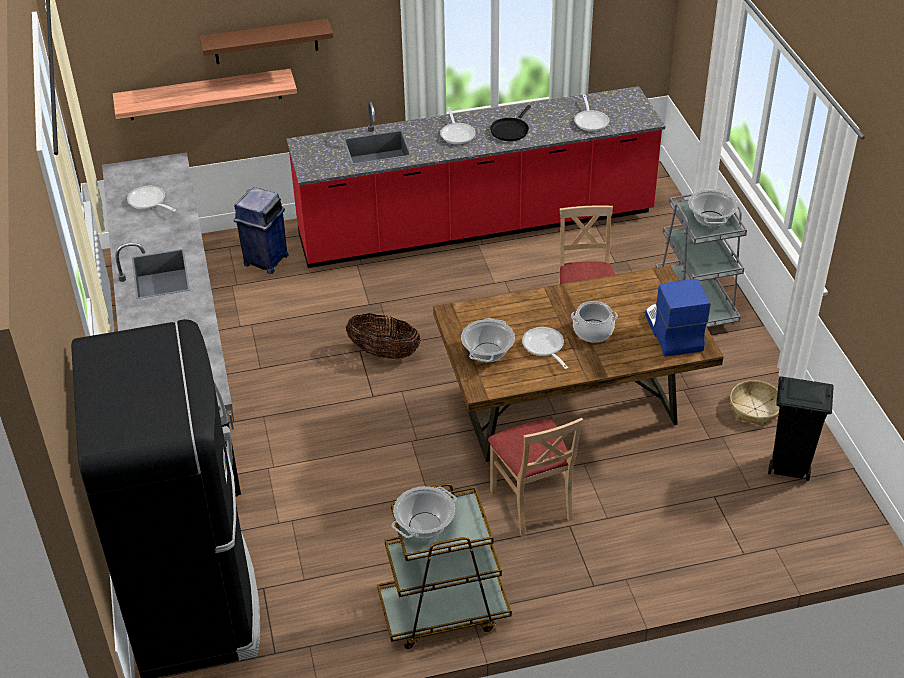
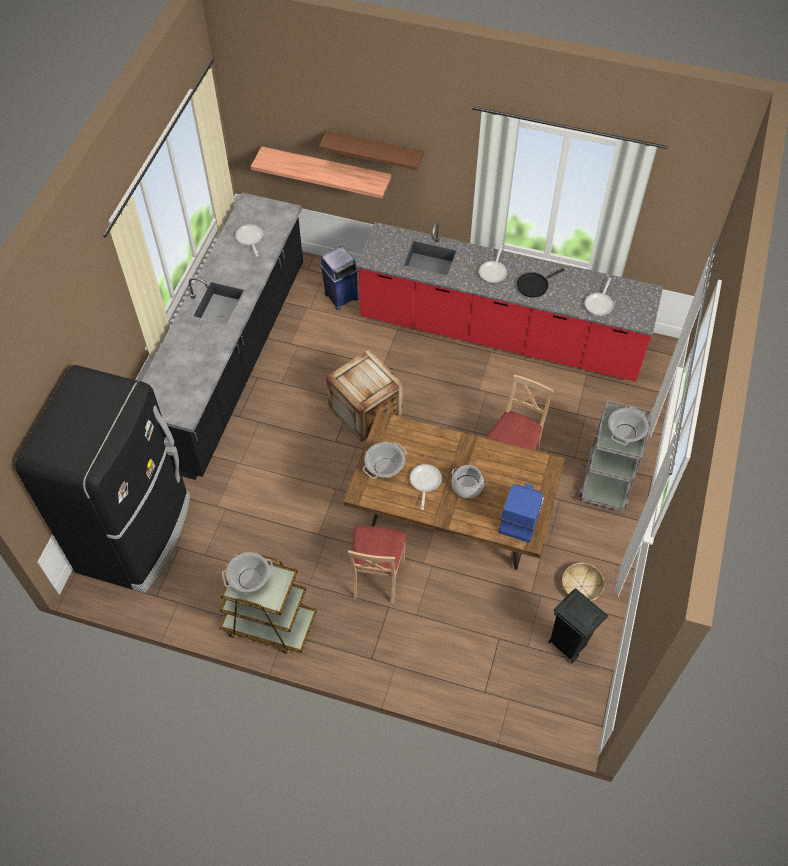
camera: 30 degrees right, 15 degrees up
(384, 352) = (365, 410): basket -> crate

